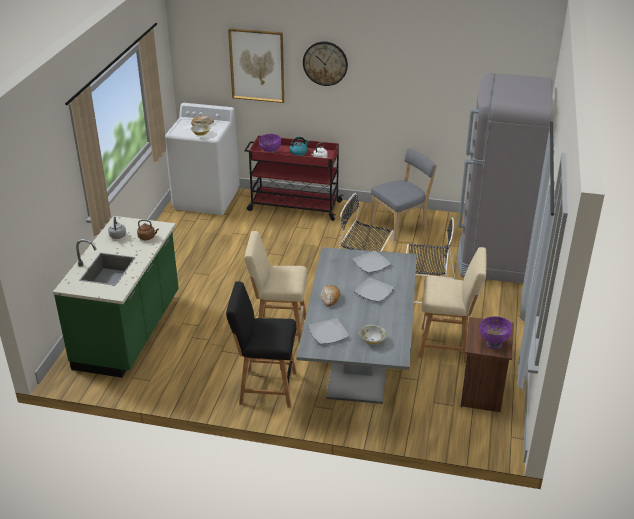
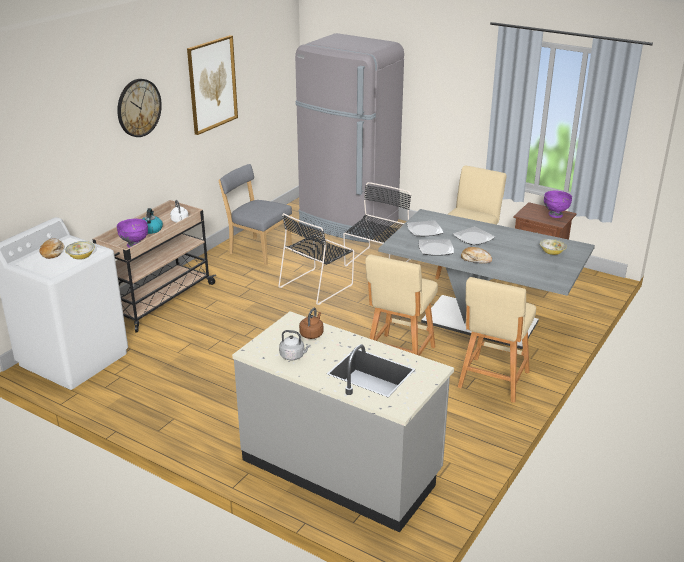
camera: 70 degrees left, 5 degrees down
(129, 331) = (341, 467): green counter -> grey counter
(257, 65) = (70, 144): picture -> picture (212, 84)
(264, 387) = (492, 381): black stool -> beige stool
(293, 206) = (158, 301): red cart -> beige cart
(328, 333) = (534, 270): plate -> plate (436, 249)
(401, 225) = (258, 250): grey chair -> grey chair turned 45 degrees counterclockwise

